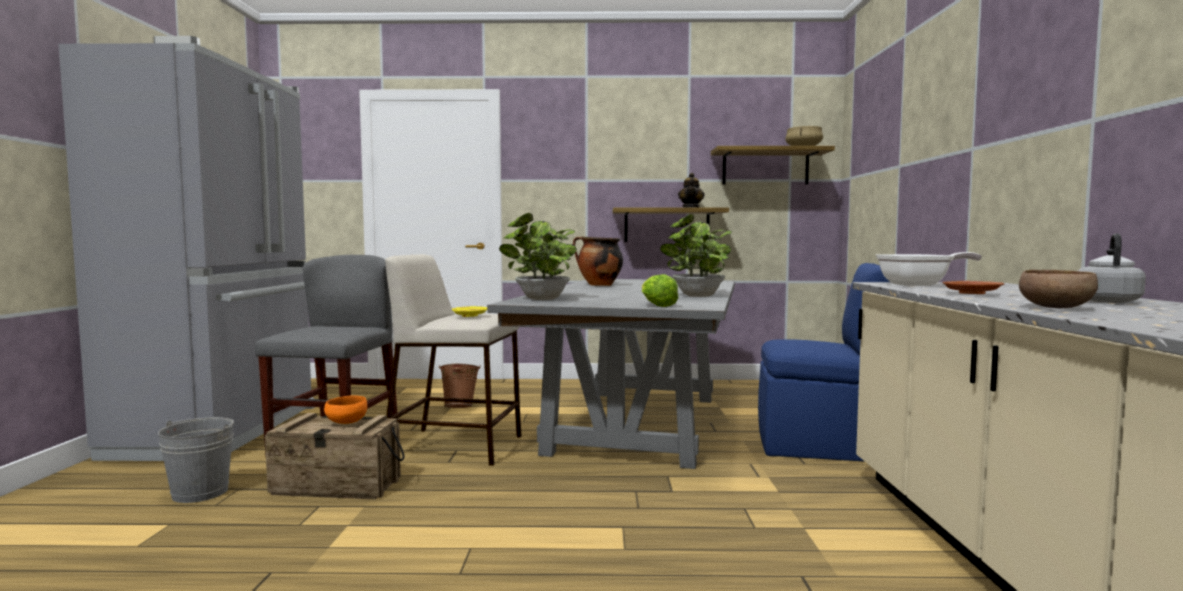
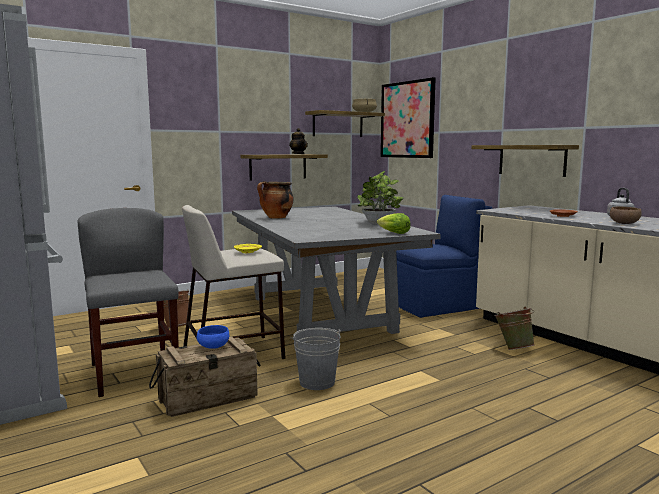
camera: 35 degrees left, 5 degrees up
(200, 493) = (106, 433): grey bucket -> grey bucket (317, 382)
(346, 422) = (213, 347): orange bowl -> blue bowl
(540, 299) = (305, 235): potted plant -> none
(842, 538) = (513, 348): none -> green bucket
(866, 152) = (407, 120): none -> picture
(920, 284) = (514, 210): frying pan -> none
(1008, 197) = (531, 160): none -> shelf

